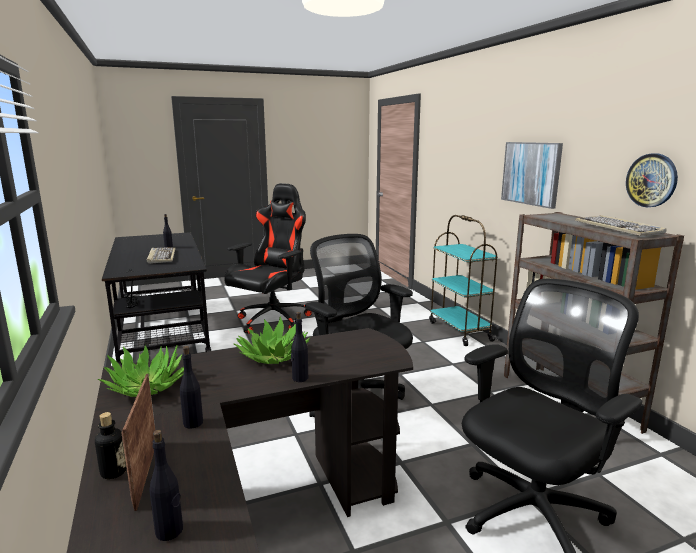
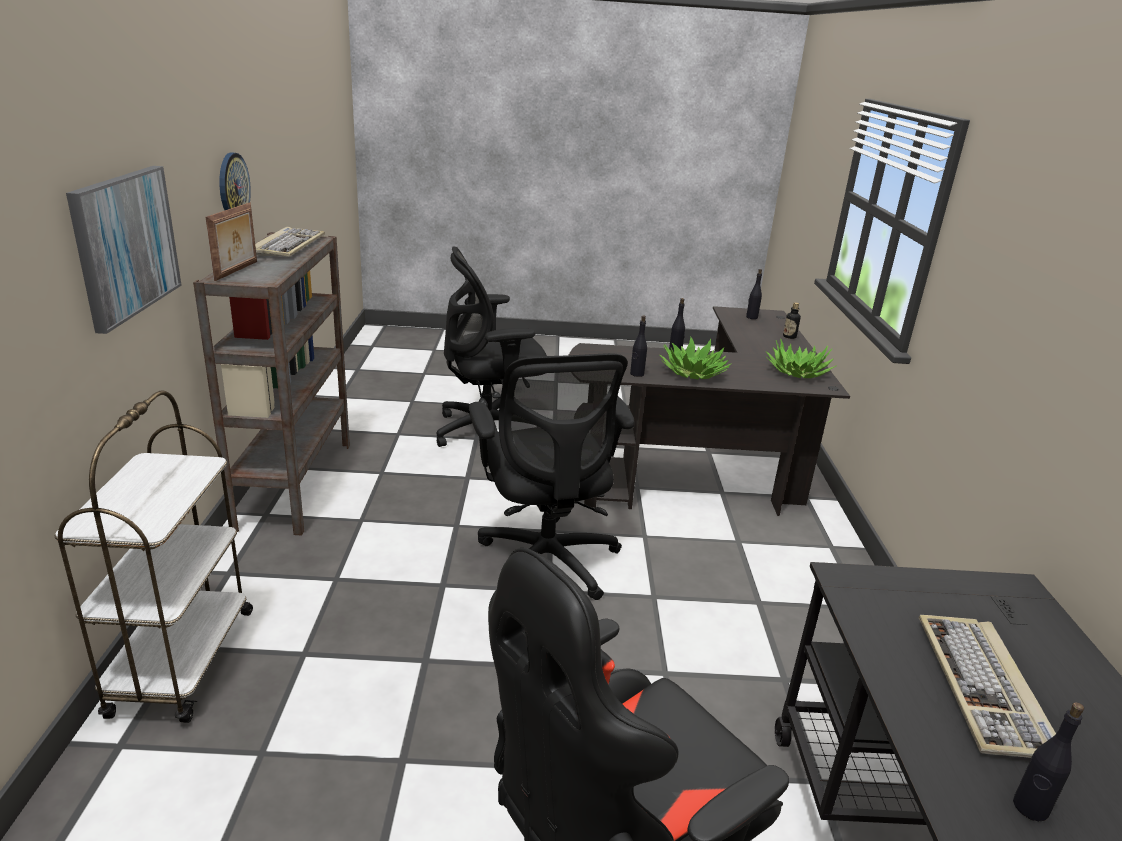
camera: 160 degrees left, 10 degrees up
(144, 473) = (772, 333): picture frame -> picture frame (237, 271)
(193, 423) = (752, 346): black bottle -> black bottle (636, 374)
(459, 331) = (181, 664): turquoise cart -> white cart

